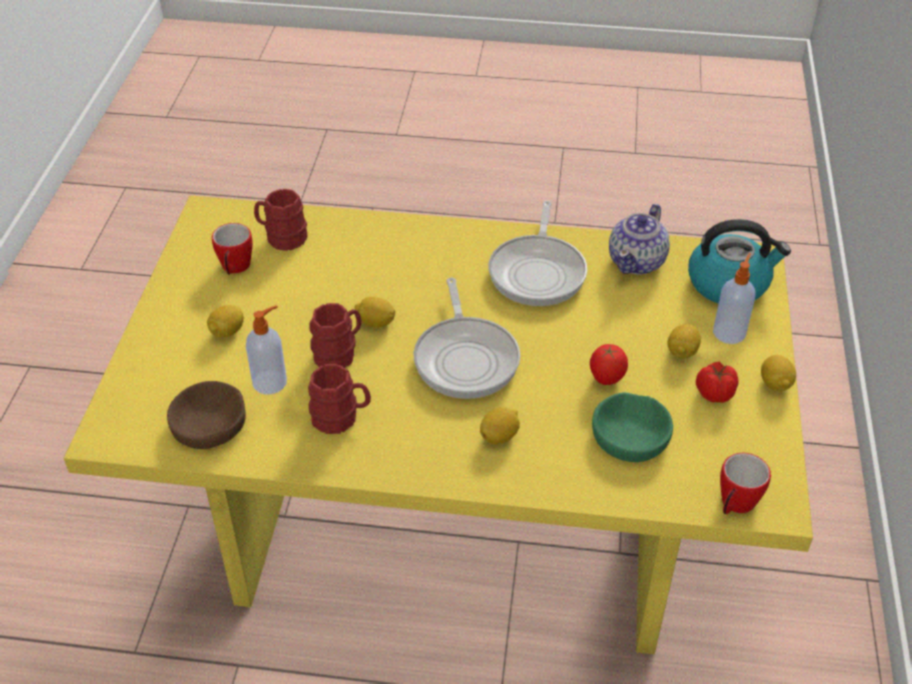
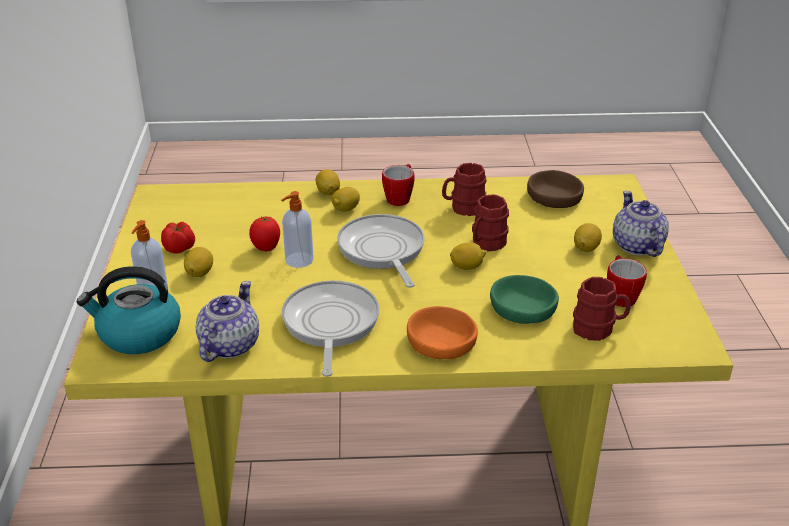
camera: 170 degrees right, 10 degrees down
(167, 328) = (637, 246): none -> teapot
(271, 382) = (527, 222): soap dispenser -> soap dispenser (298, 260)
(435, 242) = (441, 341): none -> orange bowl
(630, 435) = (250, 219): green bowl -> green bowl (522, 307)
(734, 505) = (183, 192): mug -> mug (400, 198)
(775, 384) = (127, 259): lemon -> lemon (328, 192)

